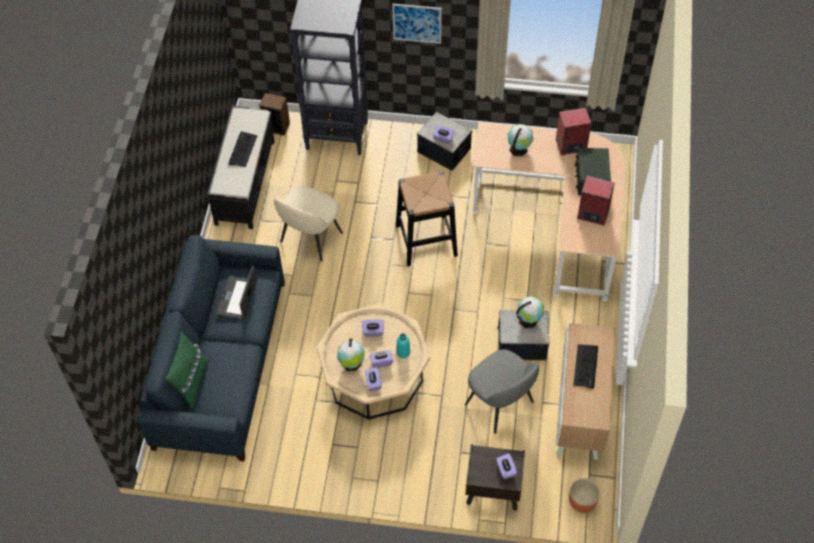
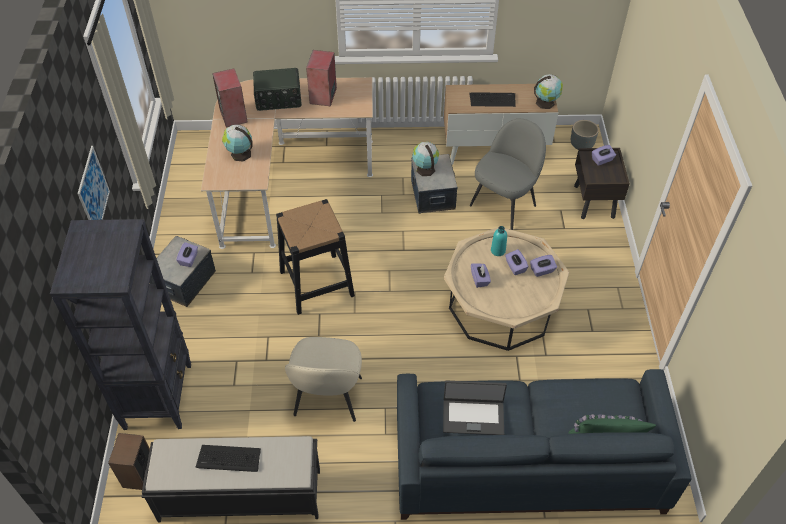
camera: 100 degrees left, 5 degrees down
(310, 238) = (327, 398): beige chair -> beige chair turned 75 degrees clockwise
(351, 364) = (525, 292): globe -> globe (546, 102)
(582, 502) = (582, 145): brown planter -> grey planter

